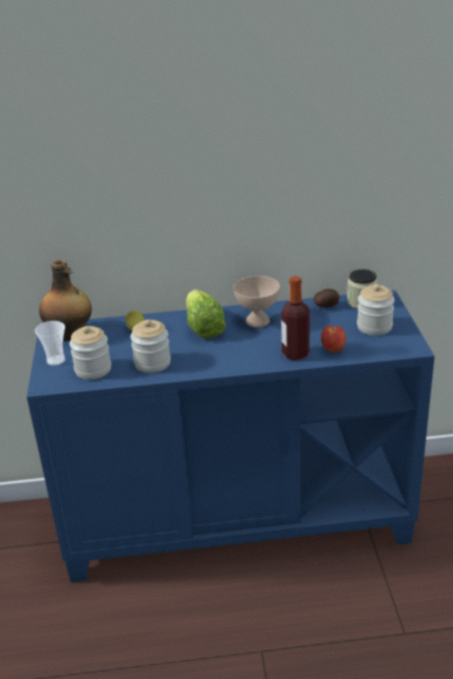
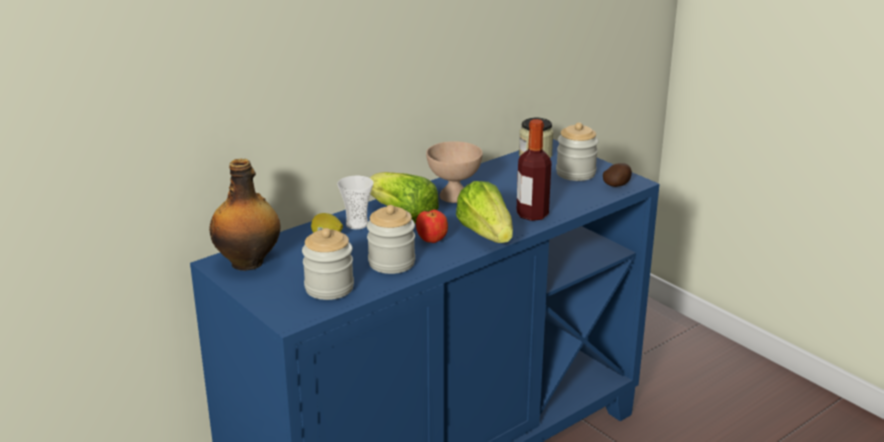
camera: 35 degrees left, 5 degrees down
(56, 360) = (268, 292): cup -> cup (357, 224)
(242, 360) = (486, 234): none -> lettuce
(326, 306) = (505, 167): potato -> potato (617, 185)
(333, 350) = (564, 202): apple -> apple (432, 241)

